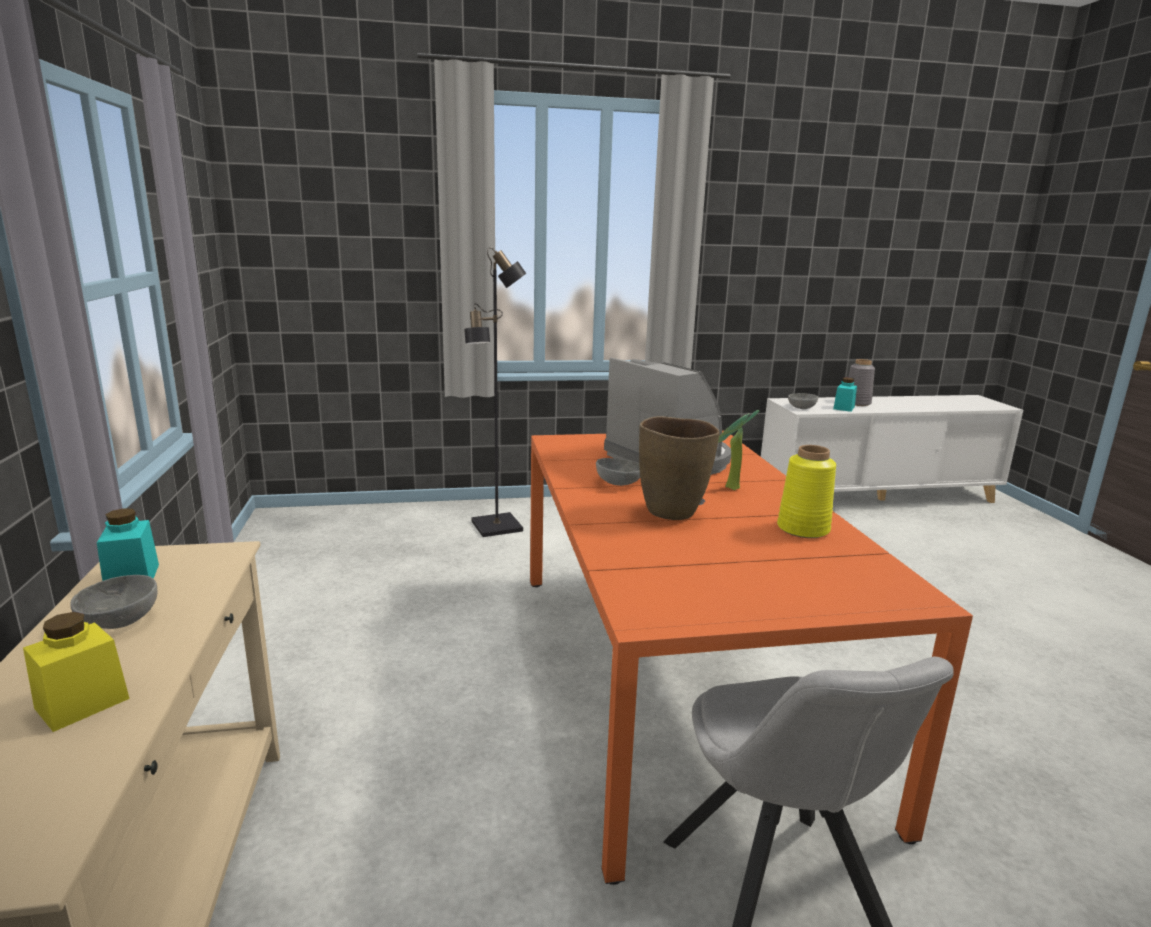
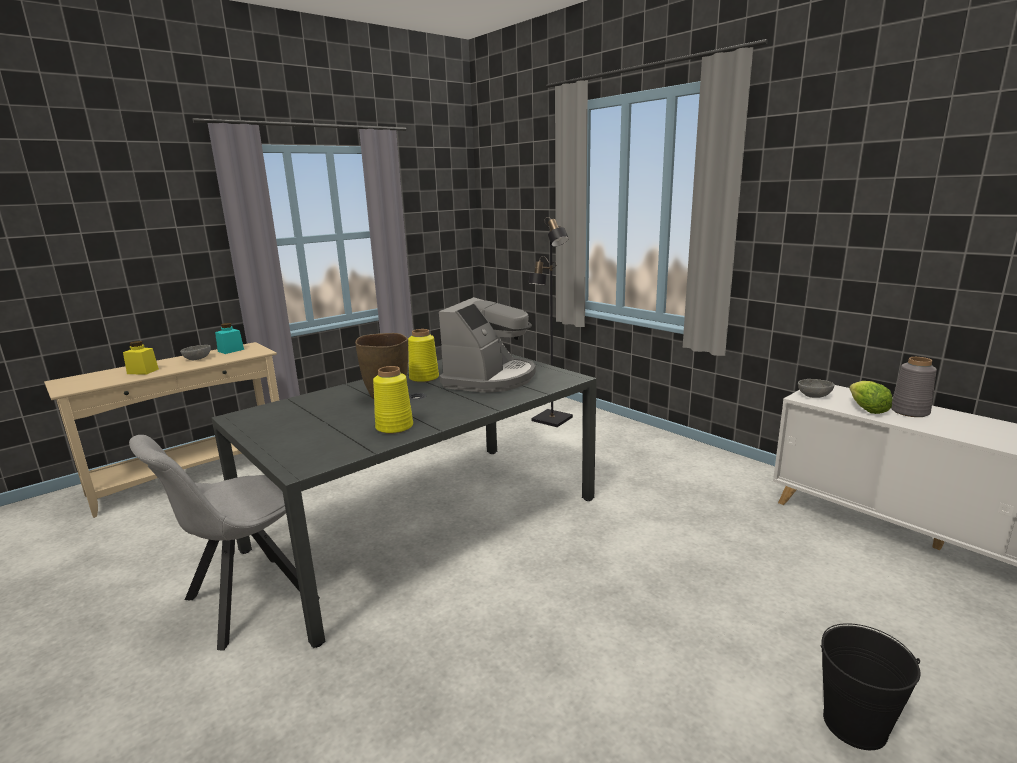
camera: 60 degrees right, 0 degrees up
(618, 483) = (424, 378): grey bowl -> yellow vase
(674, 680) = (426, 523): orange dining table -> grey dining table
(729, 488) = (451, 400): potted plant -> none
(844, 408) = (867, 410): turquoise jar -> lettuce
(1061, 601) = (855, 725): none -> black bucket

